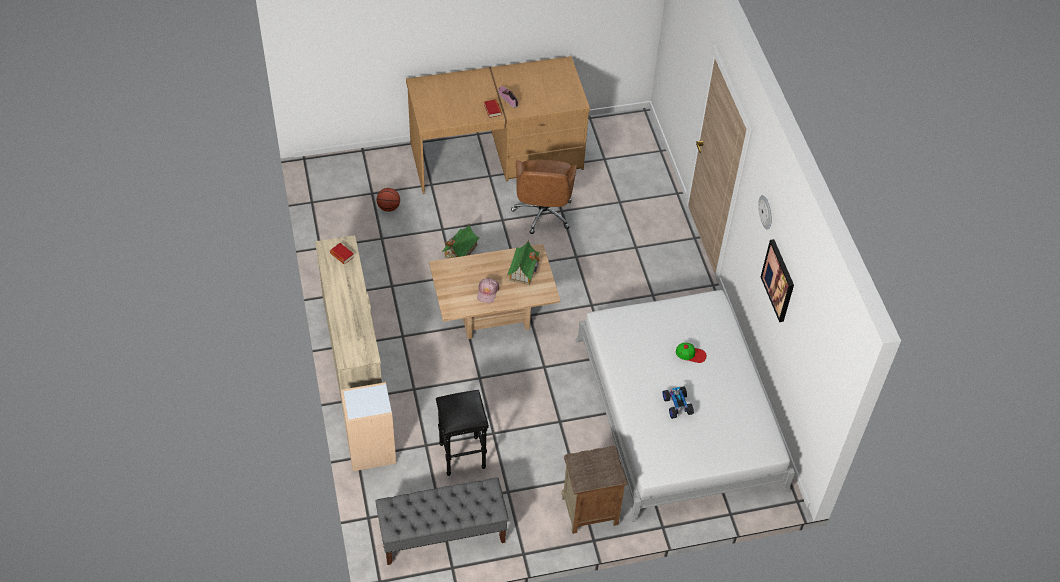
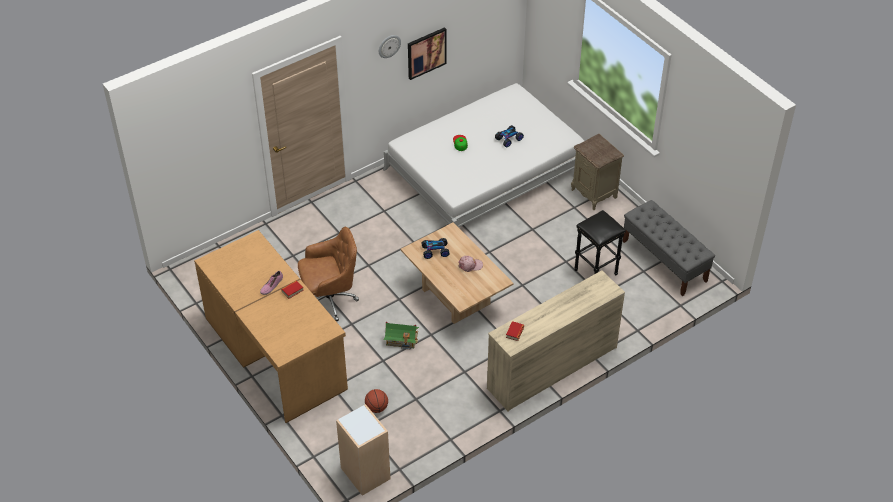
camera: 110 degrees left, 5 degrees down
(370, 451) = (627, 324): bookcase -> bookcase (365, 474)
(523, 270) = (435, 251): toy house -> toy car

